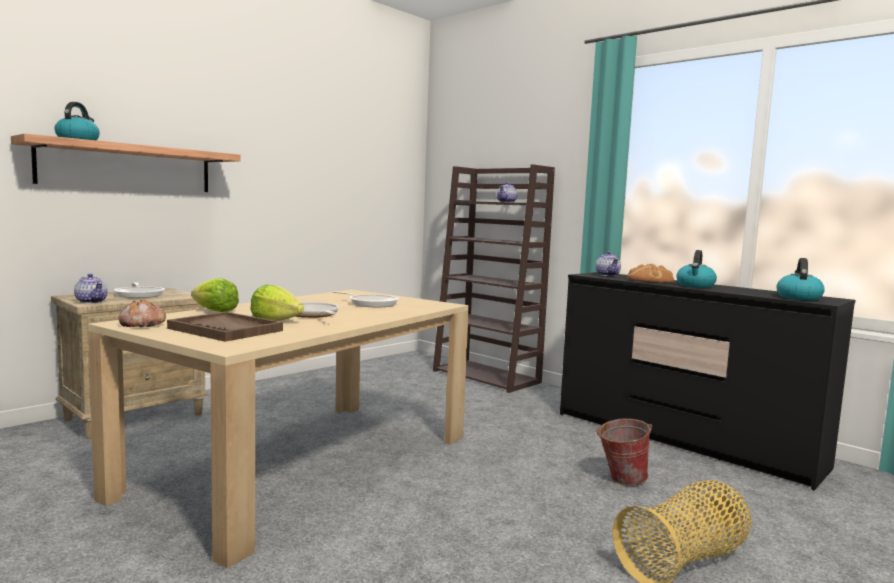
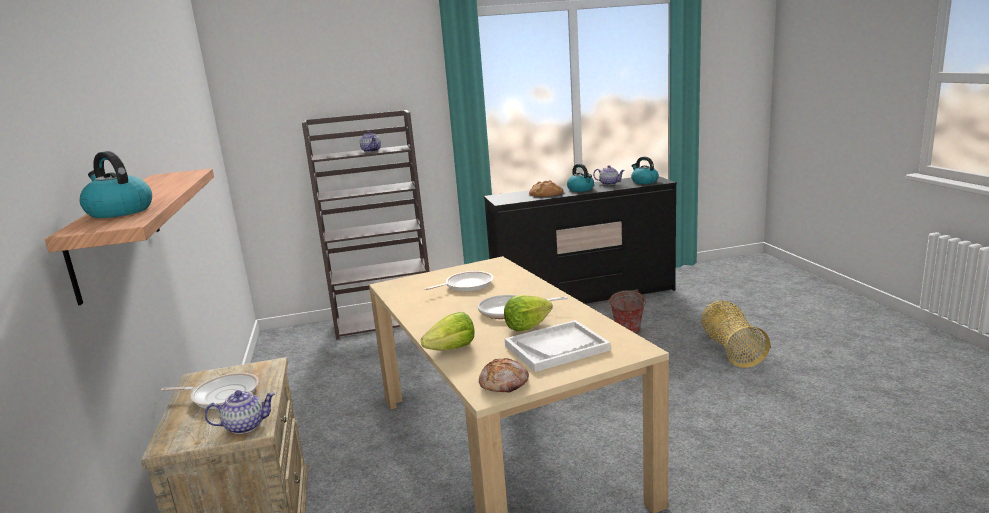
camera: 55 degrees left, 10 degrees up
(226, 329) = (556, 348): brown tray -> white tray
(608, 275) = (509, 197): teapot -> teapot (609, 184)

